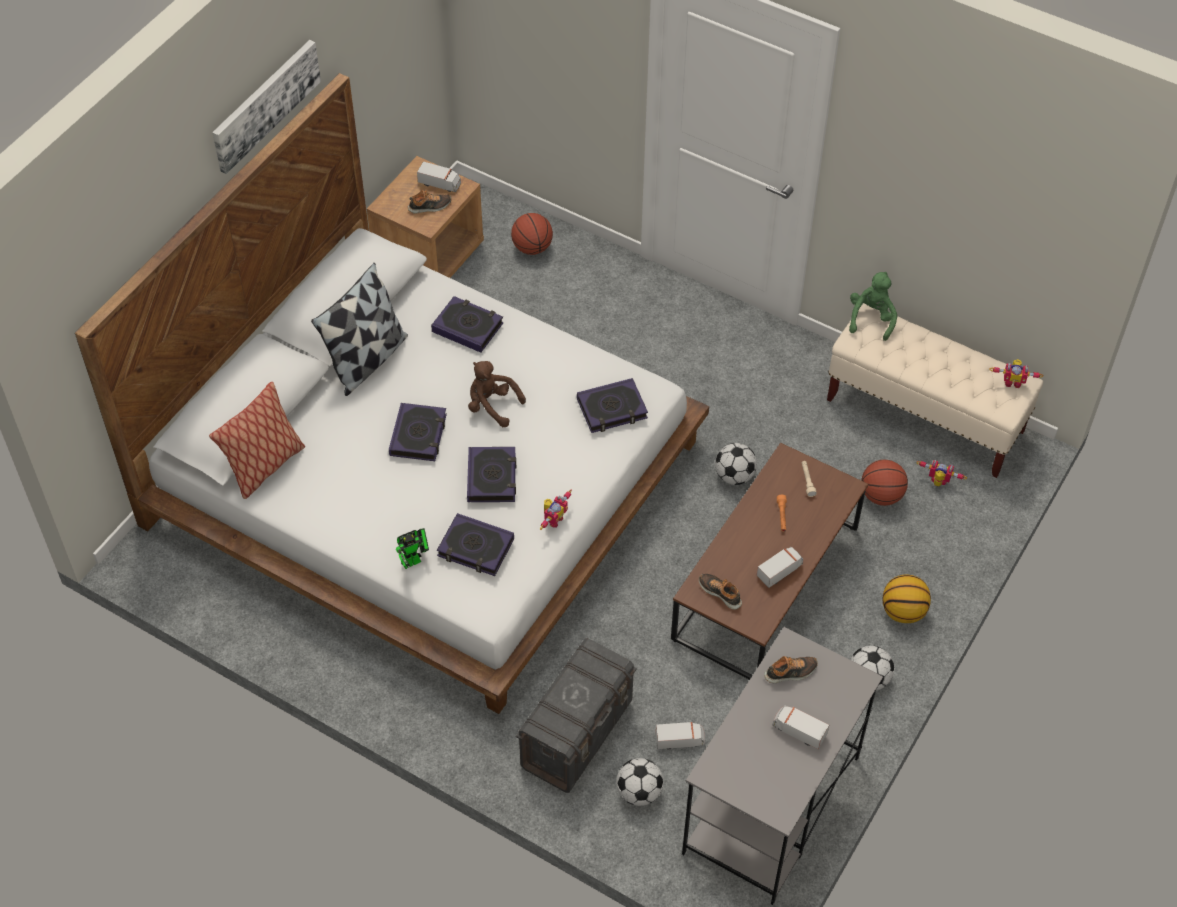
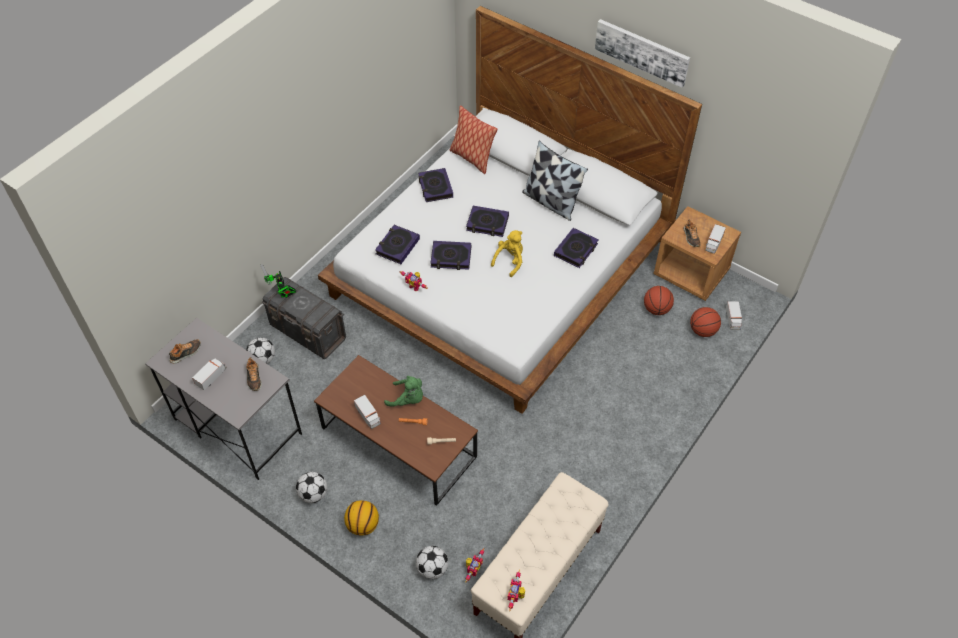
camera: 95 degrees right, 0 degrees up
(414, 560) = (394, 220): toy robot -> toy robot (283, 294)
(492, 406) = (510, 261): brown plush toy -> yellow plush toy
(612, 409) = (500, 322): book -> book (435, 187)
(680, 740) = (292, 383): toy truck -> toy truck (732, 319)
(720, 593) = (357, 380): shoe -> shoe (186, 353)
(734, 476) = (490, 434): football -> football (432, 568)
(871, 319) = (587, 501): green plush toy -> green plush toy (408, 399)
(881, 495) = (464, 527): basketball -> basketball (656, 309)

